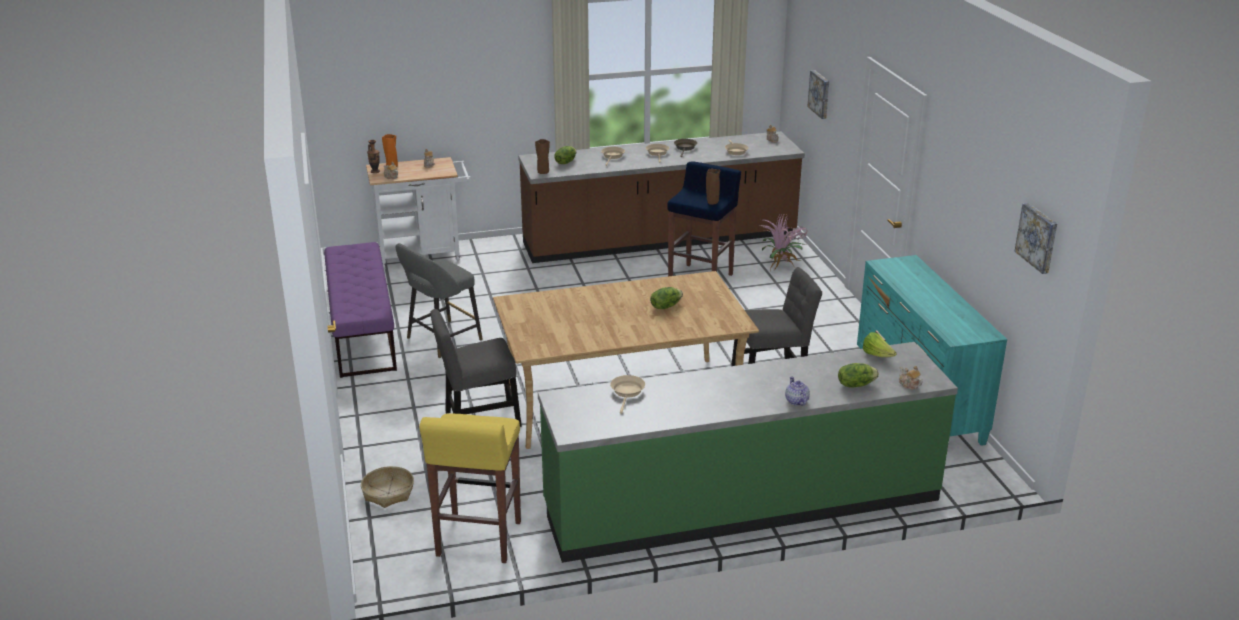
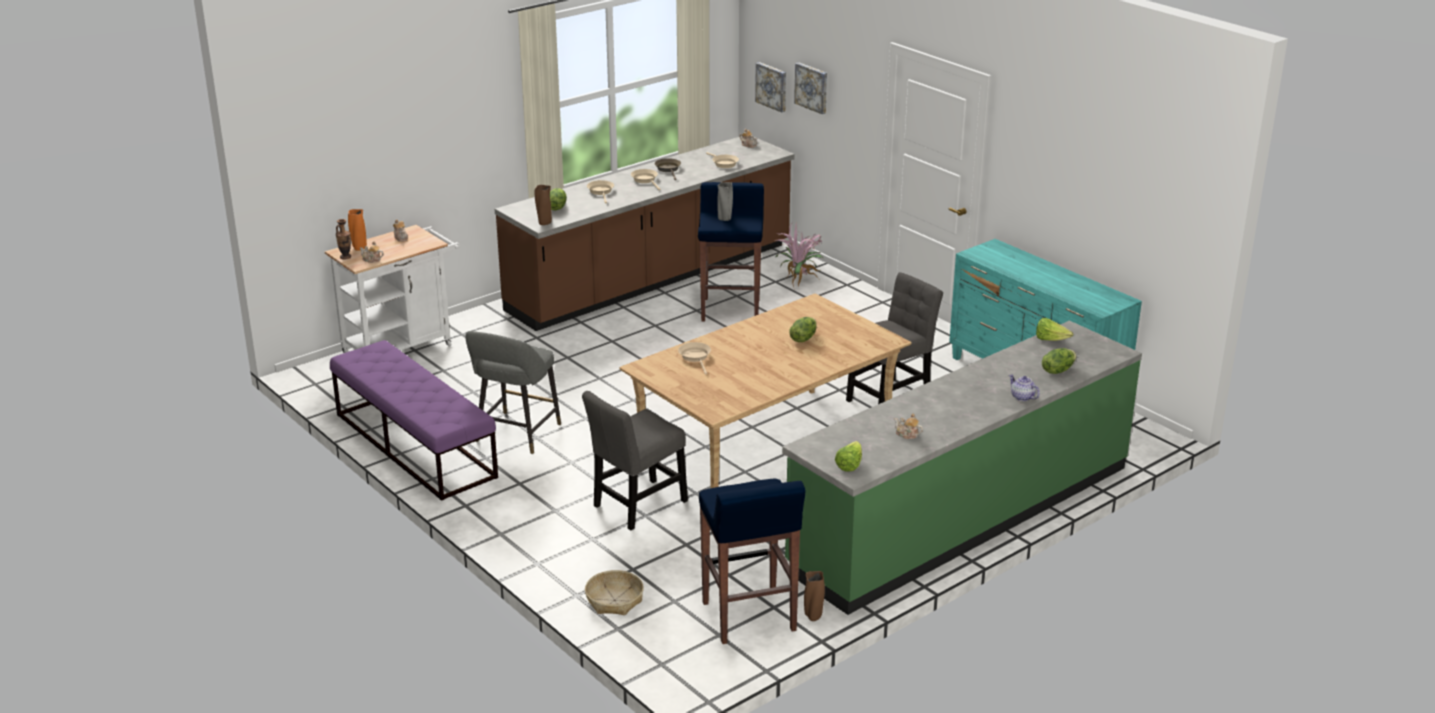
camera: 25 degrees left, 0 degrees up
(478, 540) = (749, 618): yellow stool -> blue stool
(576, 423) = (849, 465): none -> lettuce
(627, 392) = (867, 426): beige frying pan -> beige frying pan (695, 357)
(697, 196) = (724, 219): none -> grey vase
(712, 202) = (746, 223): brown vase -> brown vase (813, 616)
(908, 385) = (1100, 360): teapot -> teapot (907, 435)
(1038, 237) = (1172, 197): picture -> picture (772, 86)

